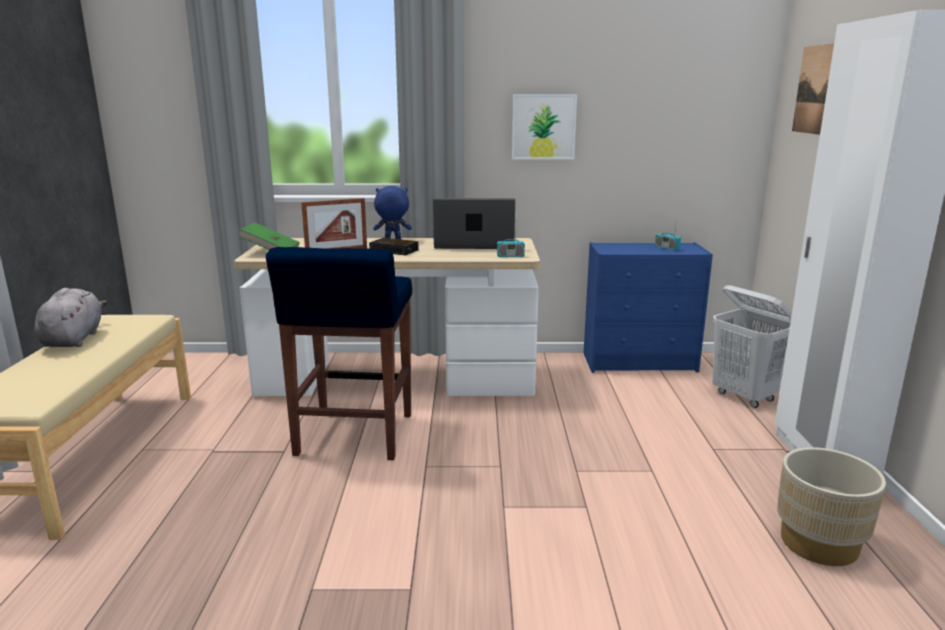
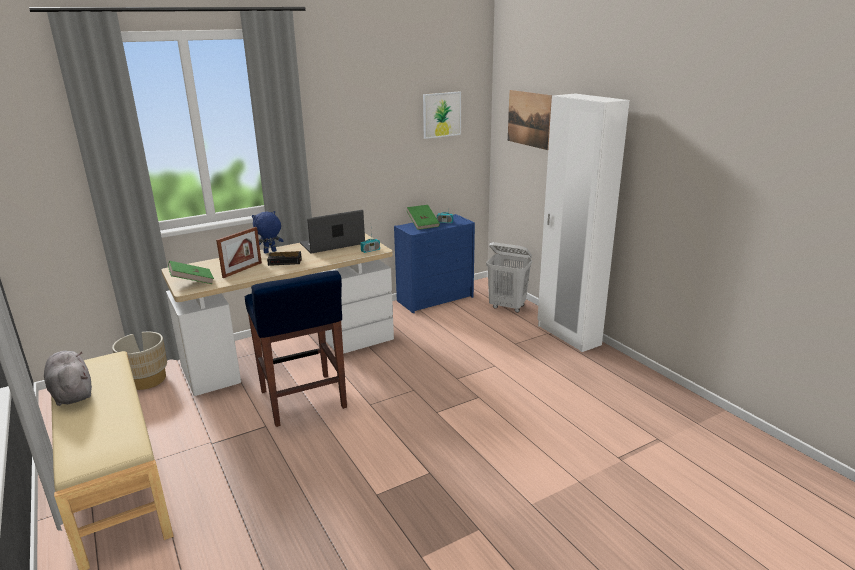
camera: 30 degrees left, 5 degrees up
(543, 127) = (356, 151): picture -> picture (441, 114)
(631, 246) = (423, 224): none -> green book
(819, 543) = (593, 378): beige planter -> beige planter (146, 380)

